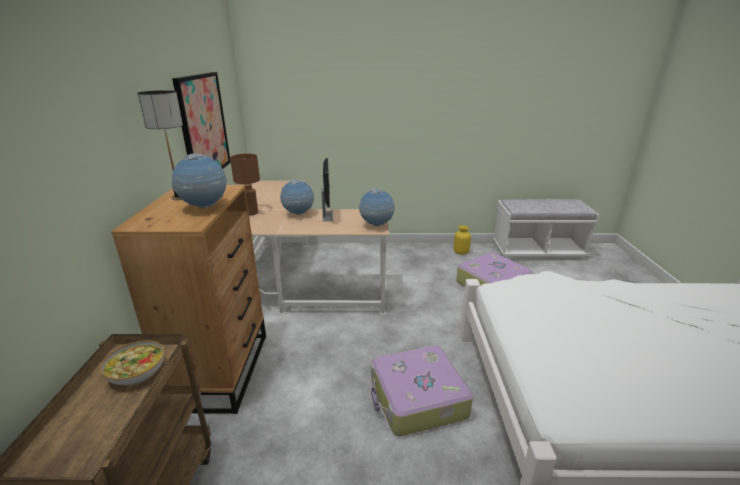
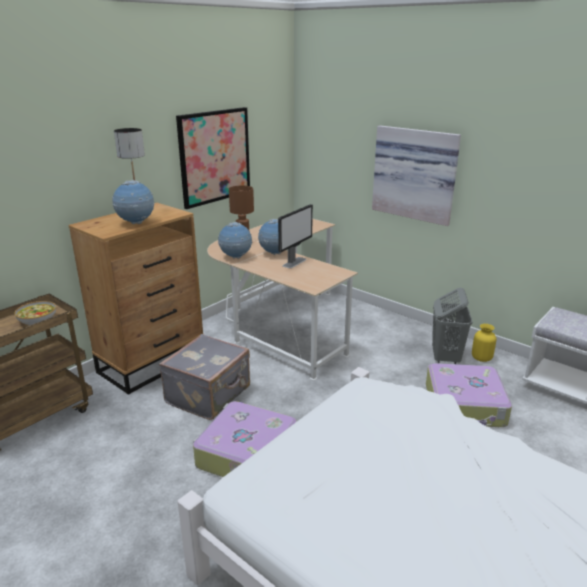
camera: 40 degrees right, 0 degrees up
(320, 369) = (209, 395): none -> grey suitcase
(376, 225) = (318, 284): globe -> globe (236, 257)
(379, 121) = (415, 174): none -> picture
(442, 260) = (445, 357): none -> grey laundry basket

